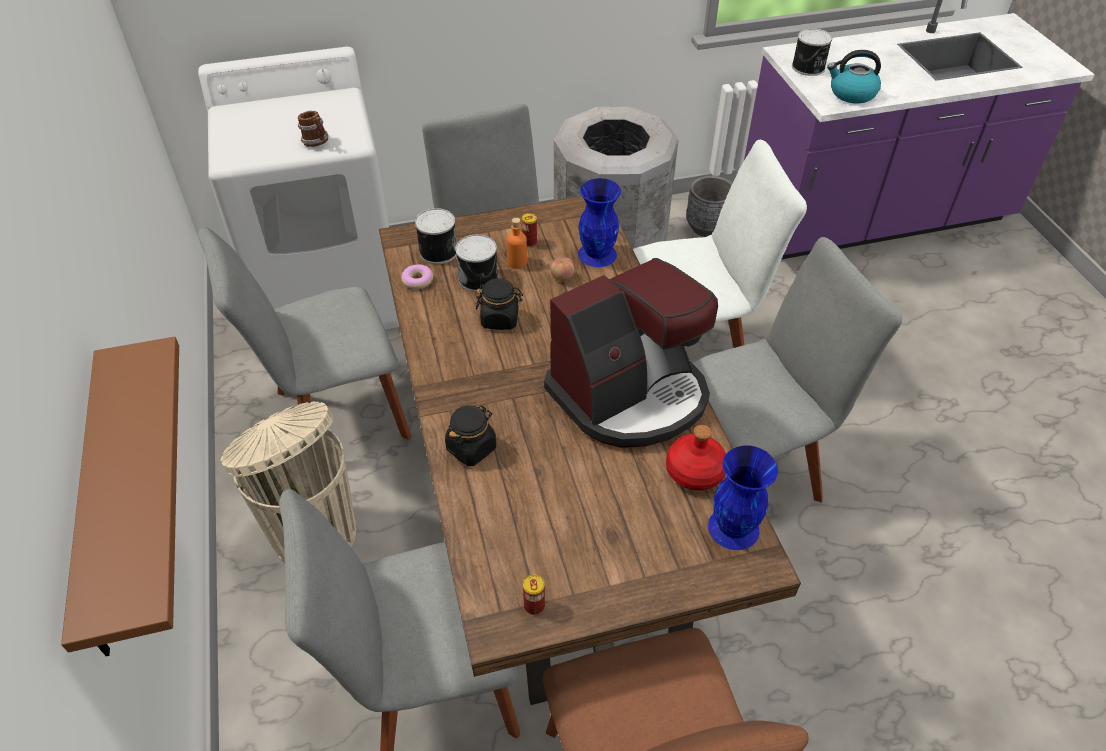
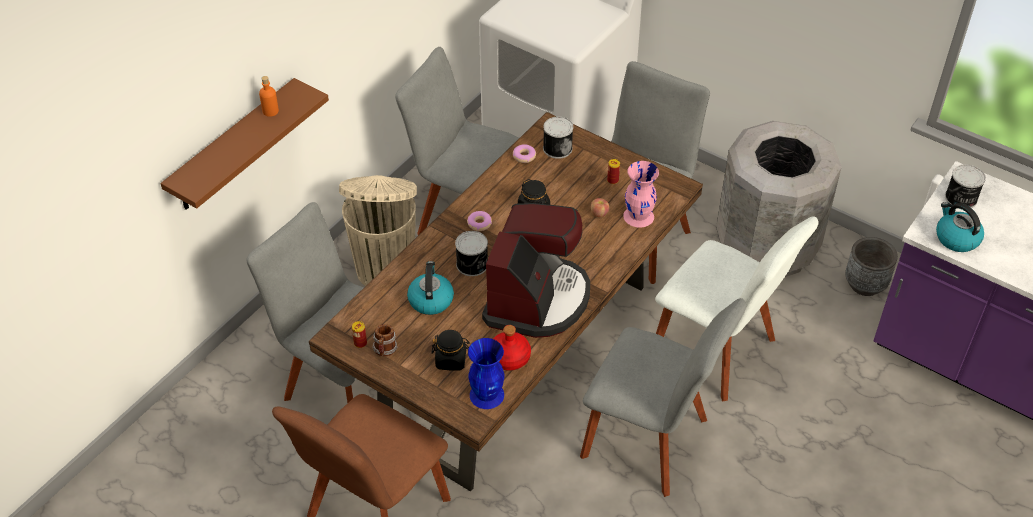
camera: 50 degrees right, 0 degrees up
(317, 143) = (554, 34): mug -> mug (385, 350)
(469, 373) = (479, 223): none -> donut
(471, 448) = (430, 258): black jar -> black jar (451, 360)
(479, 278) = (556, 179): can -> can (473, 264)
(517, 262) = (588, 186): orange bottle -> orange bottle (270, 111)
(535, 488) = (430, 300): none -> kettle
(598, 254) = (639, 216): blue vase -> pink vase
(630, 395) = (537, 299): coffee machine -> coffee machine turned 90 degrees counterclockwise

